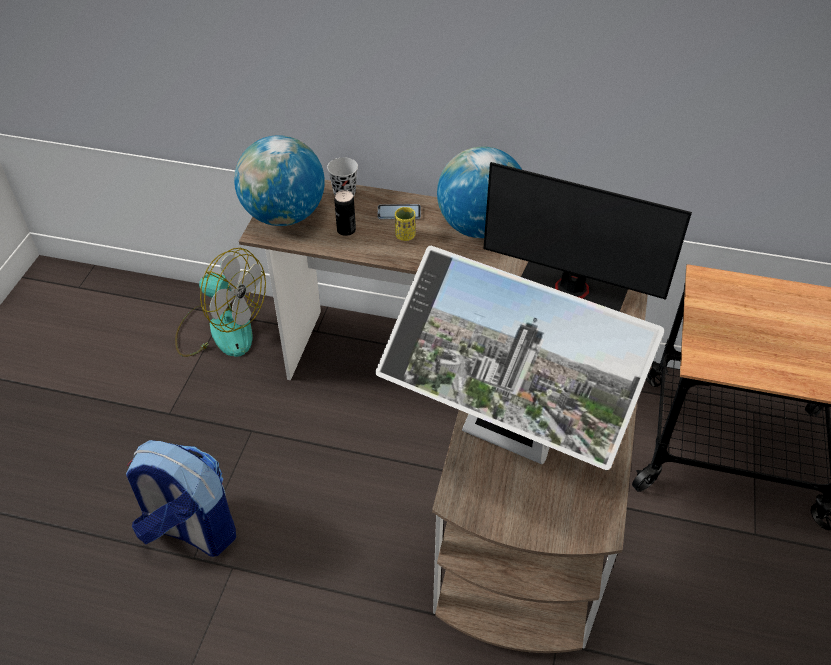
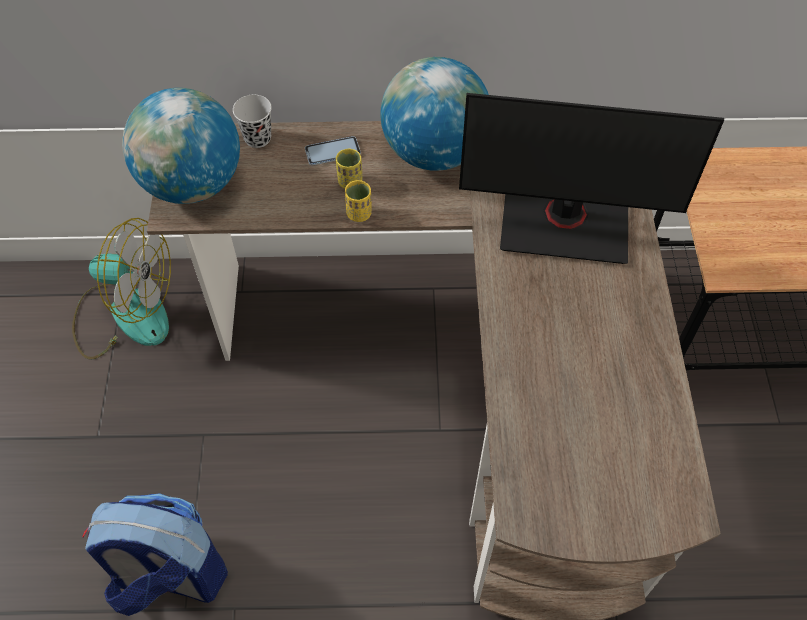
camera: 15 degrees left, 10 degrees up
(346, 230) = (276, 188): can -> none
(404, 259) = (359, 213): none -> yellow cup
(505, 443) = (552, 431): monitor -> none

